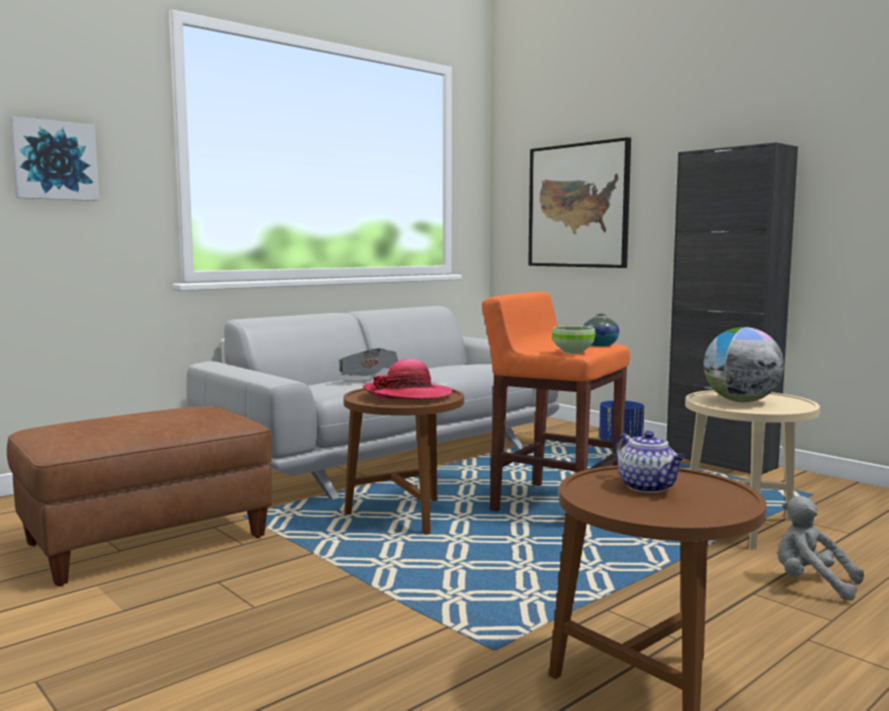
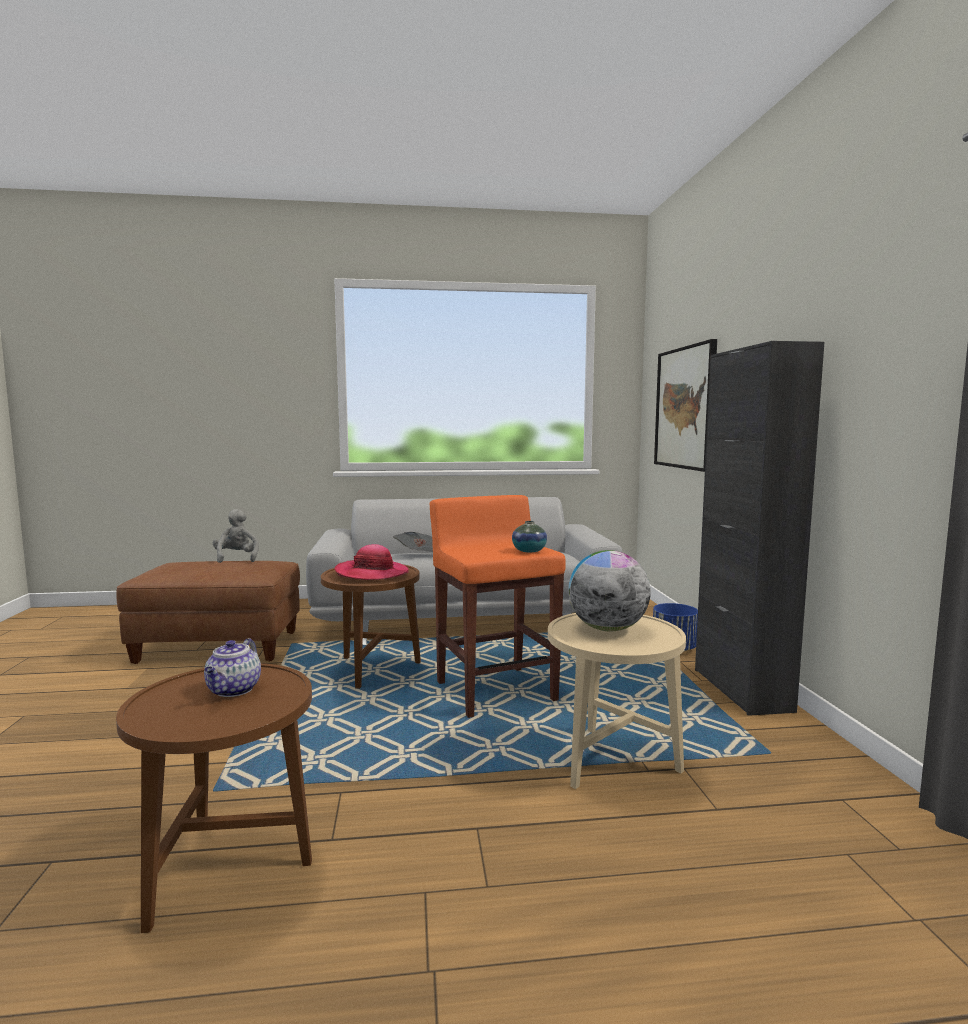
camera: 35 degrees right, 0 degrees up
(54, 160) = (253, 390): picture -> none
(573, 352) = (474, 555): green bowl -> none
(811, 584) = (550, 843): grey plush toy -> grey plush toy (237, 558)

